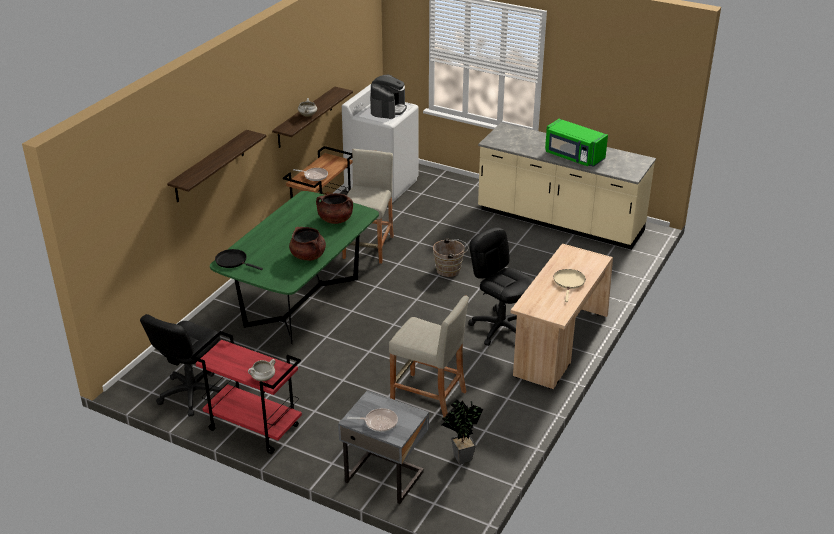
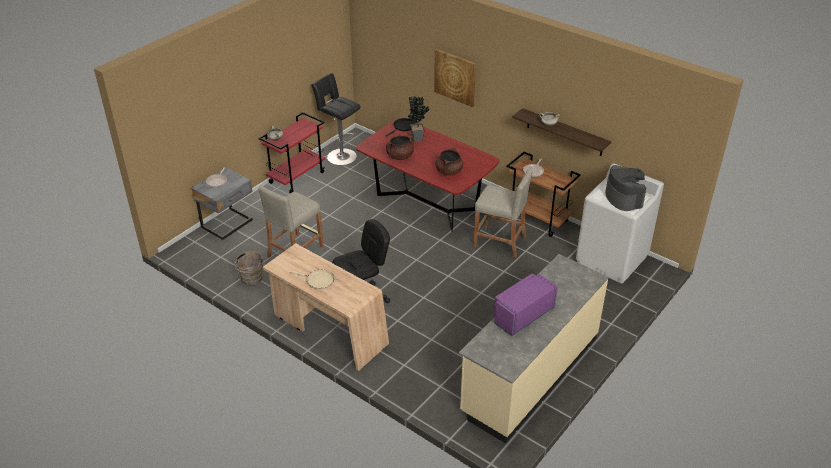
camera: 100 degrees right, 5 degrees up
(191, 393) = (340, 156): black office chair -> black stool
(209, 166) = (455, 77): shelf -> picture
(302, 302) = (427, 202): green dining table -> red dining table
(388, 109) = (623, 198): coffee machine -> coffee machine turned 135 degrees counterclockwise
(450, 270) = (455, 284): brown bucket -> brown bucket (251, 279)
(459, 457) = (228, 257): potted plant -> potted plant (417, 138)
(573, 156) = (522, 315): green microwave -> purple microwave

